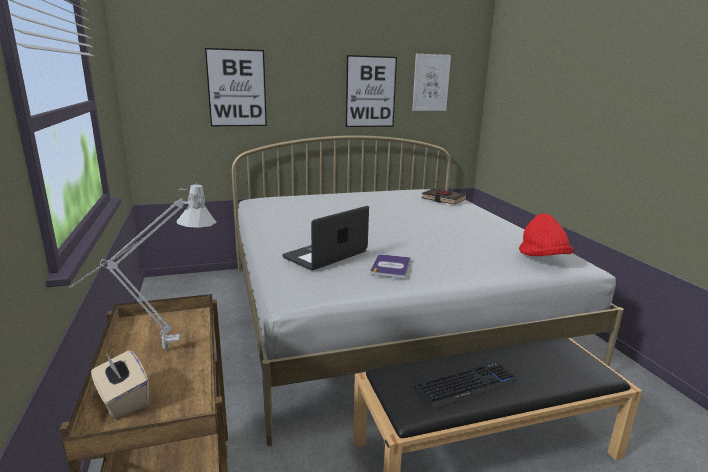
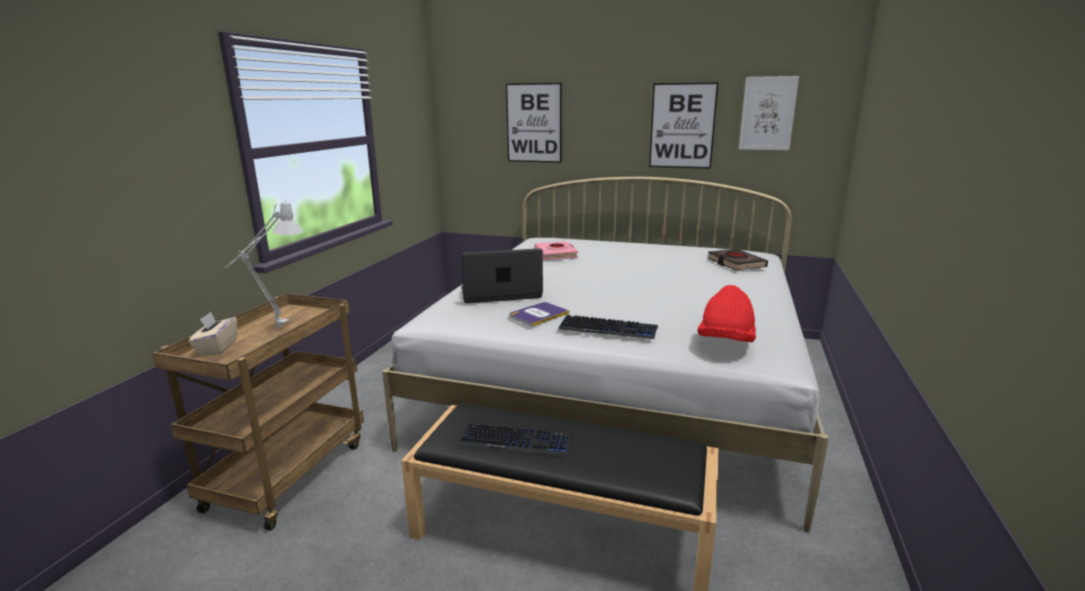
camera: 35 degrees right, 0 degrees up
(305, 211) = (556, 254): none -> pink book
(460, 266) = (608, 329): none -> keyboard

